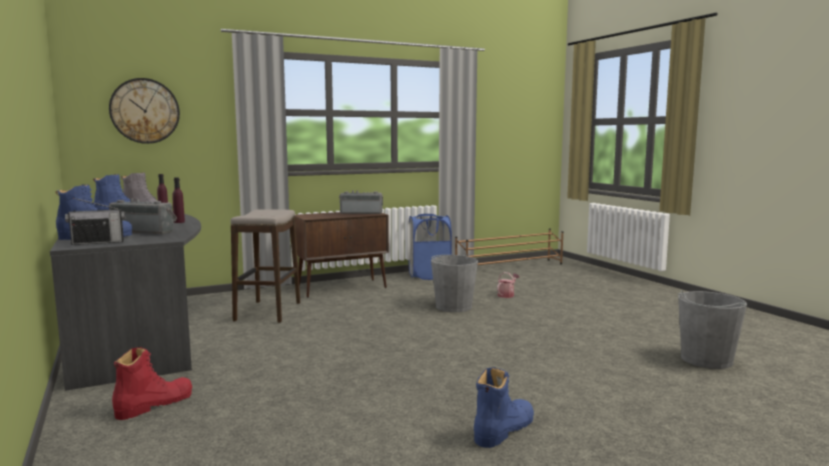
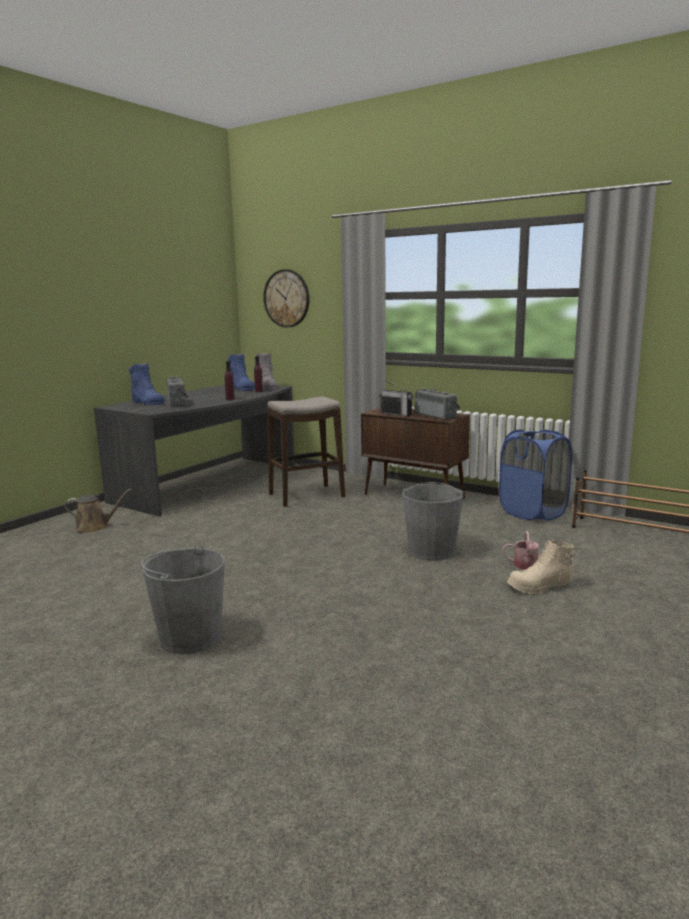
camera: 60 degrees right, 5 degrees up
(98, 242) = (127, 406): radio -> radio (396, 414)
(154, 404) = (95, 527): red boot -> brown watering can
(503, 429) = (103, 649): blue boot -> none
(539, 300) = (540, 587): none -> beige boot
(706, 359) = (436, 756): grey bucket -> grey bucket (190, 637)

